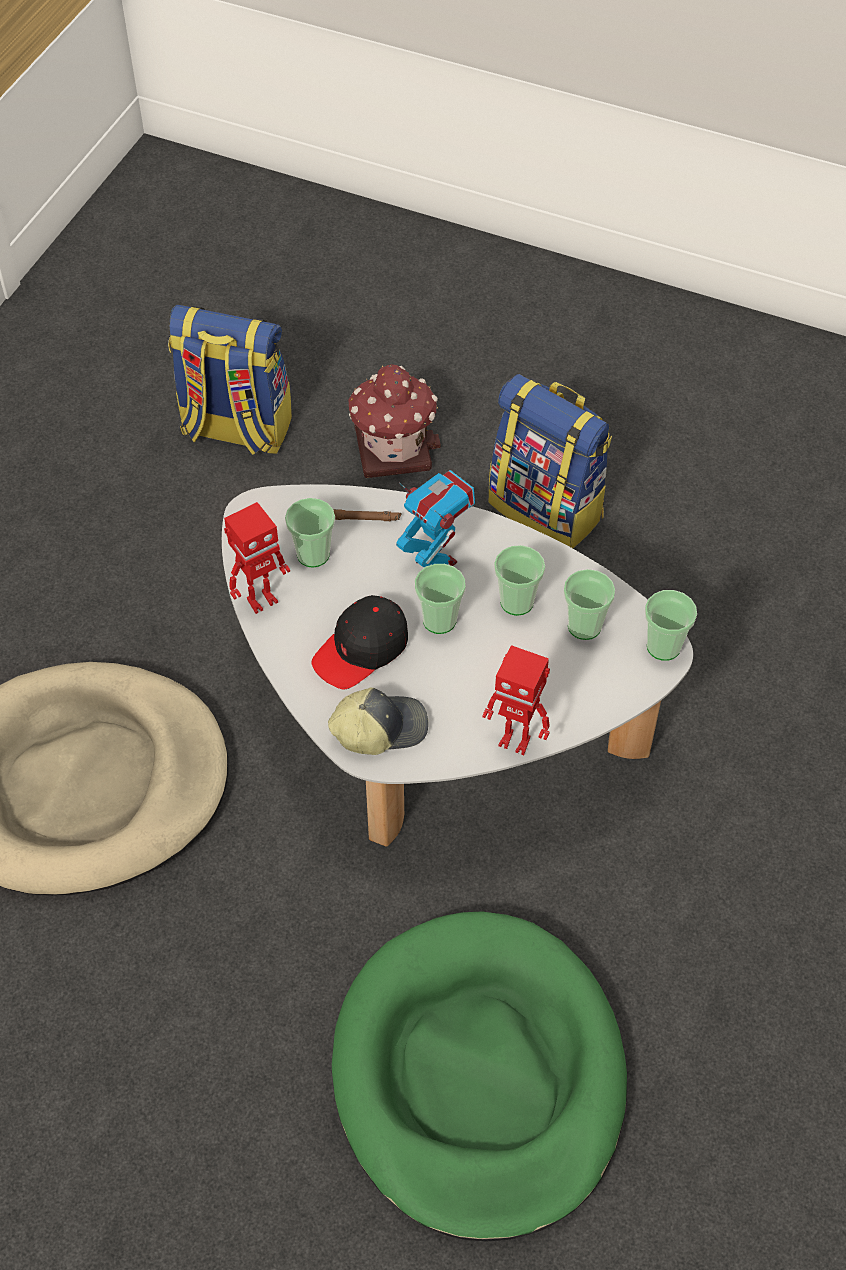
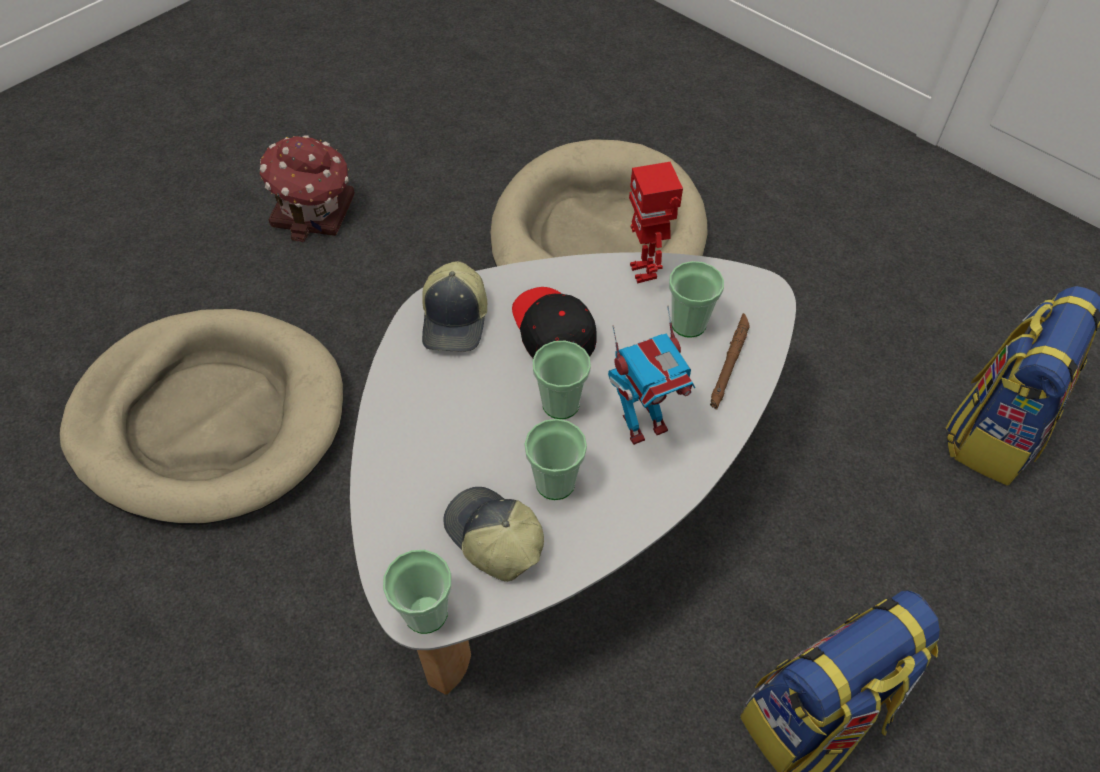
camera: 110 degrees right, 0 degrees up
(393, 446) = (948, 576): toy house -> toy house (315, 212)
(478, 1076) = (210, 419): green dog bed -> beige dog bed
(515, 740) = (383, 421): toy robot -> none
(584, 626) = (493, 538): cup -> cap

